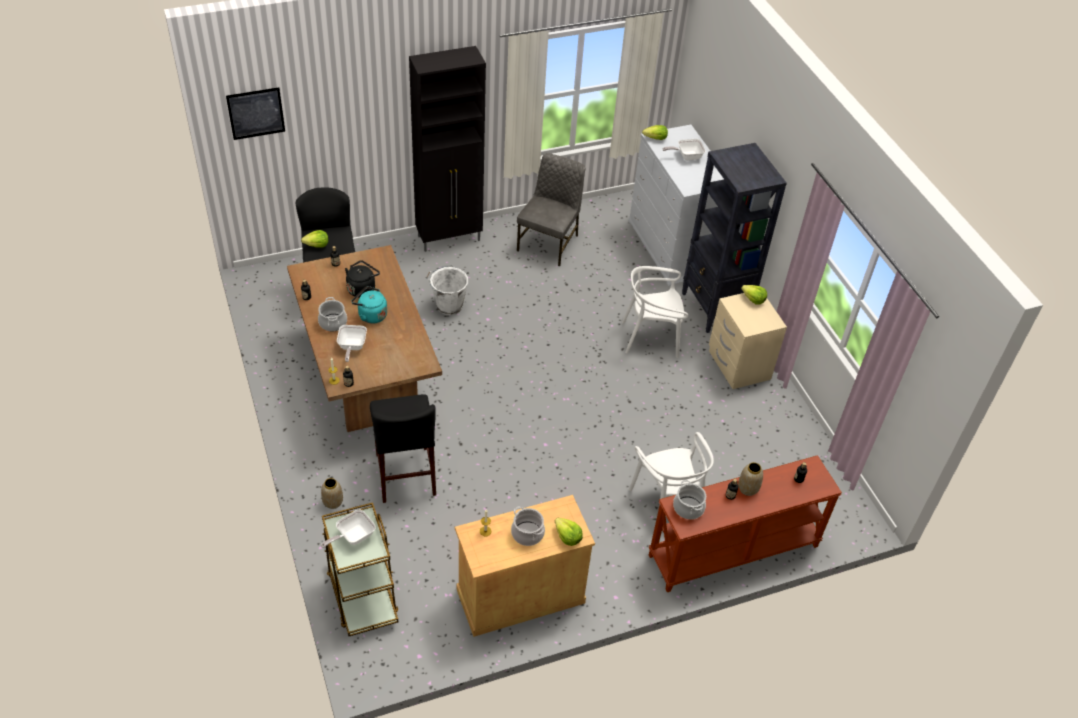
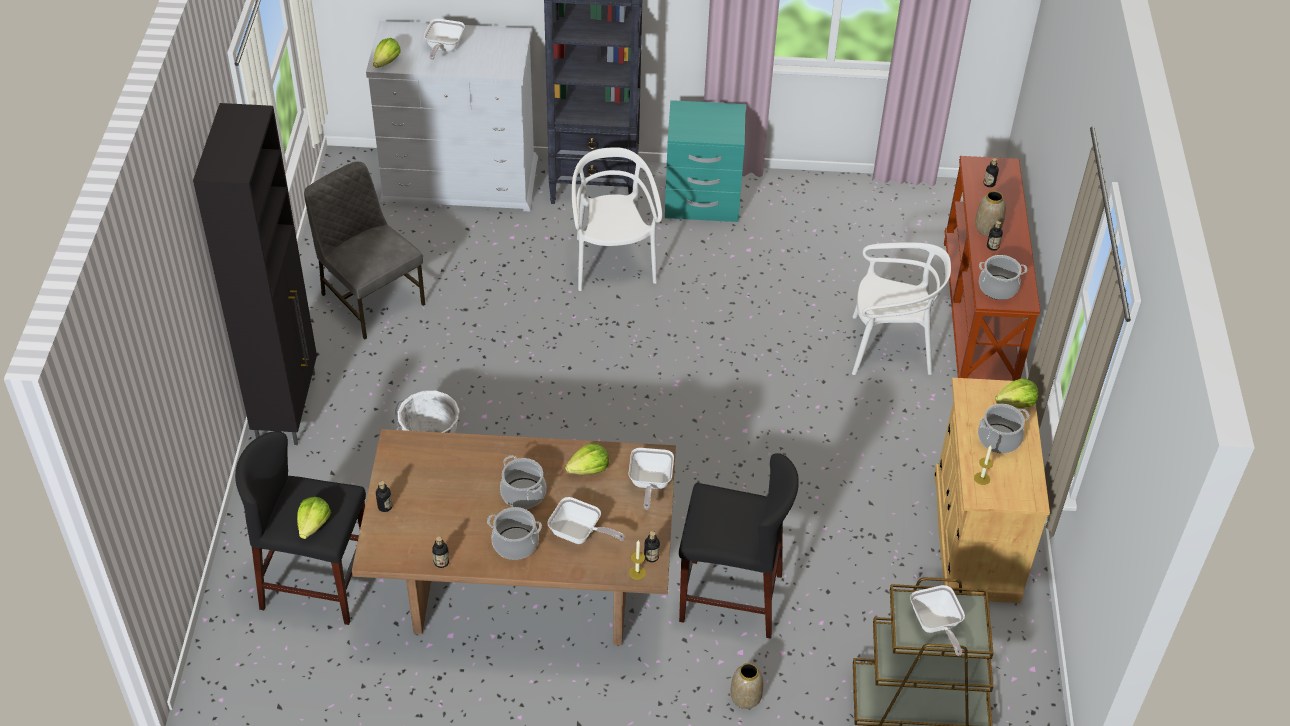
camera: 65 degrees left, 0 degrees up
(256, 113) = (128, 434): picture -> none
(362, 288) = (460, 488): black kettle -> none
(371, 315) = (523, 494): turquoise kettle -> cooking pot
(405, 367) = (649, 484): none -> frying pan
(651, 337) = (613, 262): white chair -> white chair turned 150 degrees clockwise
(738, 365) = (702, 202): beige nightstand -> turquoise nightstand
(753, 299) = (685, 113): lettuce -> lettuce (589, 469)

